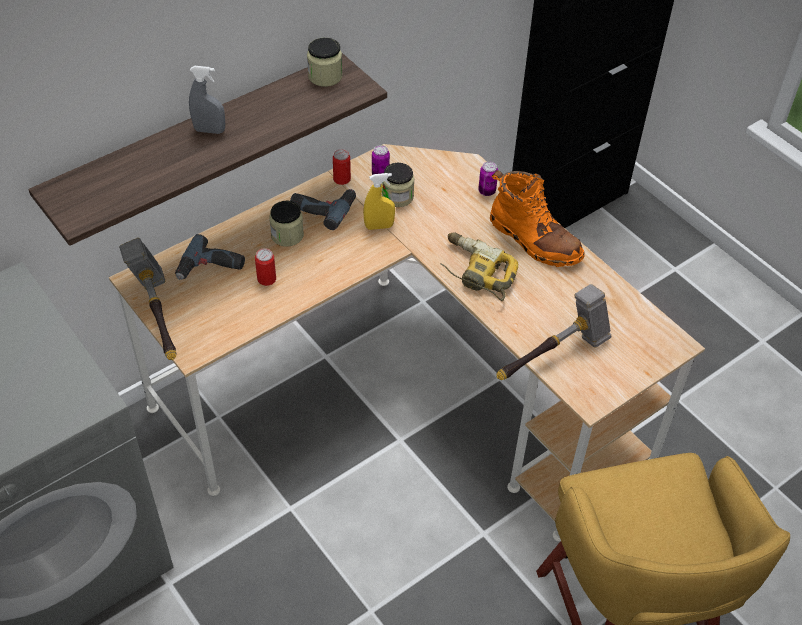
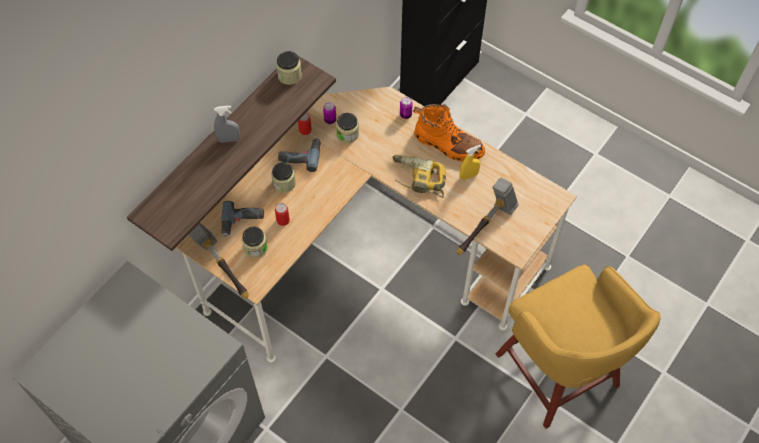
camera: 15 degrees left, 10 degrees up
(215, 304) = (255, 248): none -> jar
(379, 226) = (343, 160): yellow spray bottle -> yellow spray bottle (468, 176)

